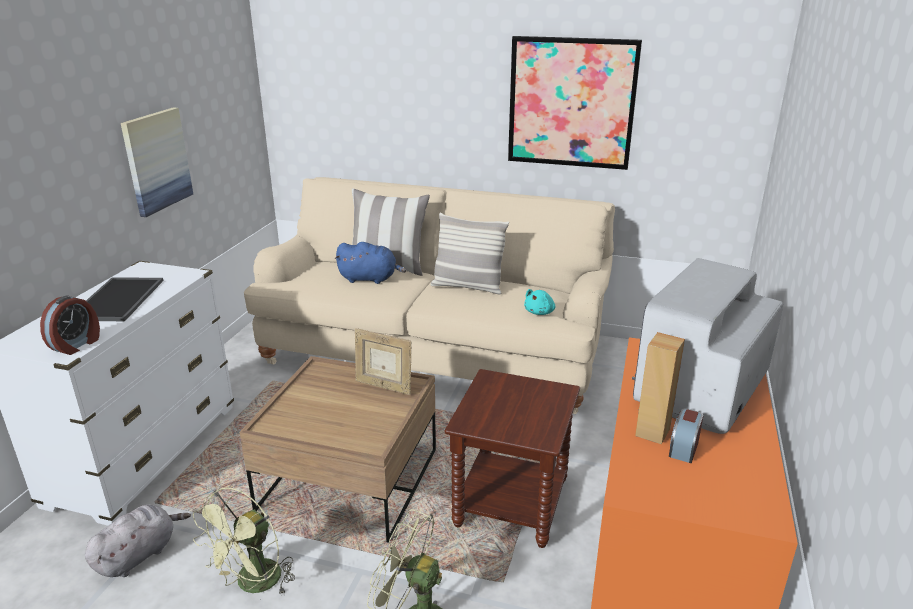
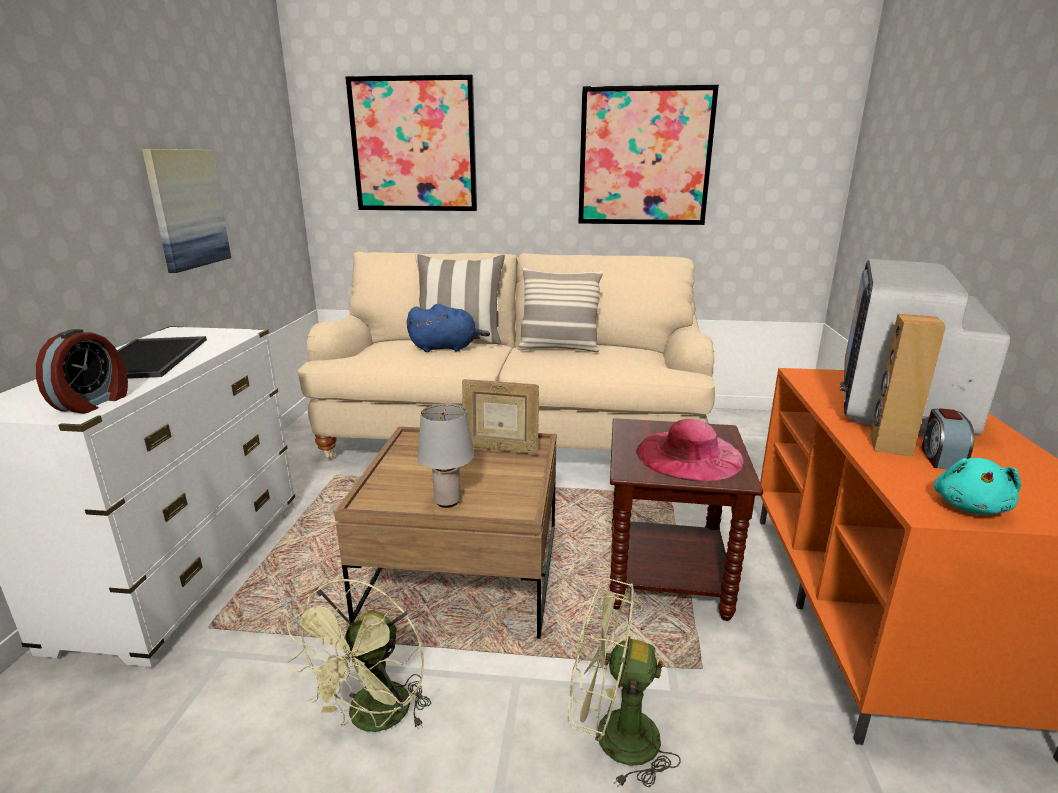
camera: 10 degrees left, 5 degrees down
(139, 555) = (196, 701): grey plush toy -> none
(324, 431) = (448, 501): none -> grey table lamp
(360, 81) = (414, 145): none -> picture
(520, 413) = (689, 455): none -> pink hat
(540, 312) = (648, 365): turquoise plush toy -> turquoise plush toy (970, 506)

